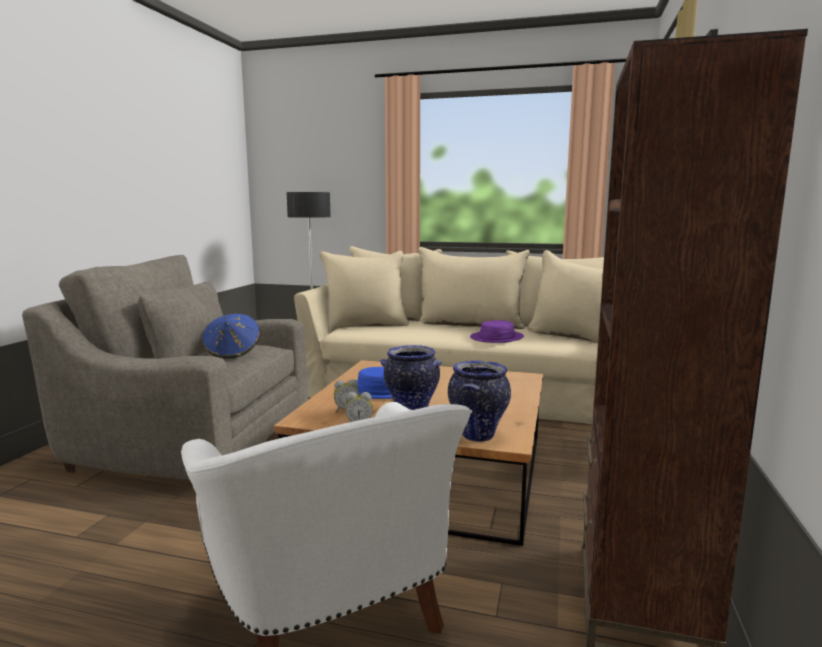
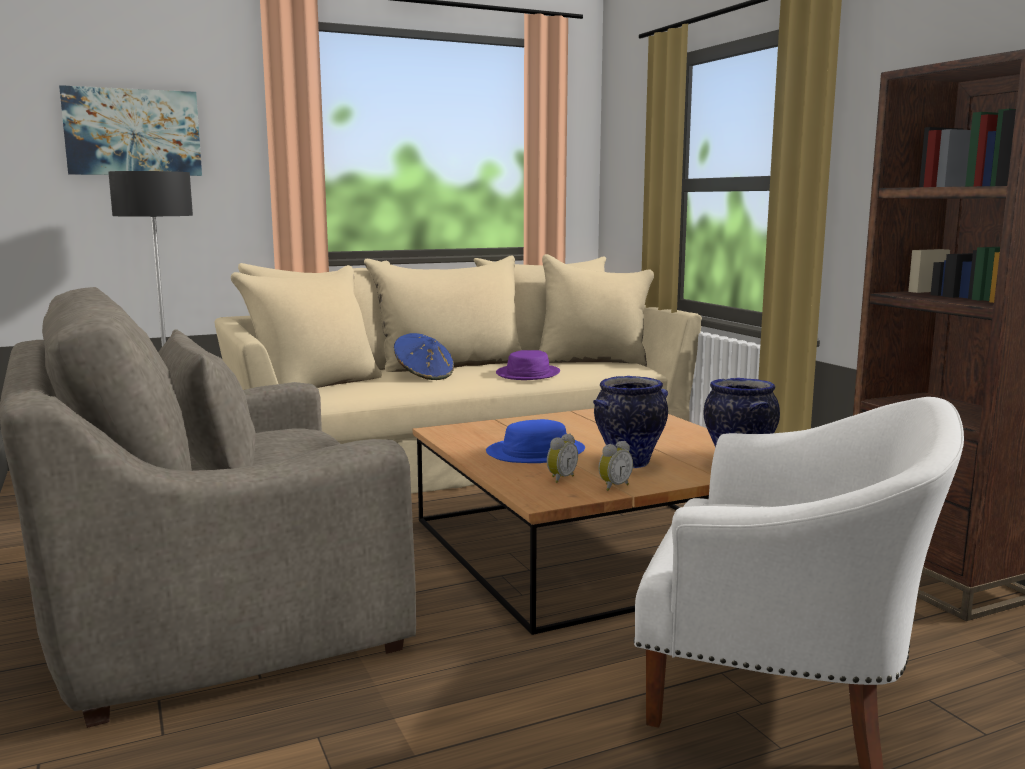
camera: 40 degrees left, 0 degrees up
(232, 352) = (289, 443): blue hat -> blue hat (424, 376)
(320, 170) = (133, 132): none -> picture

